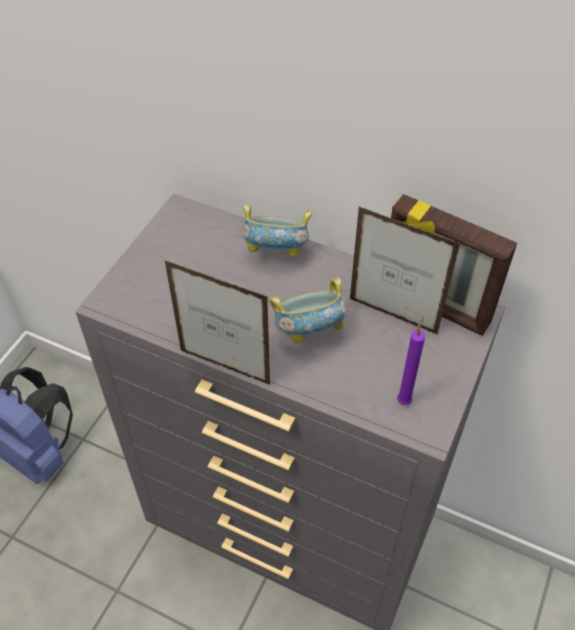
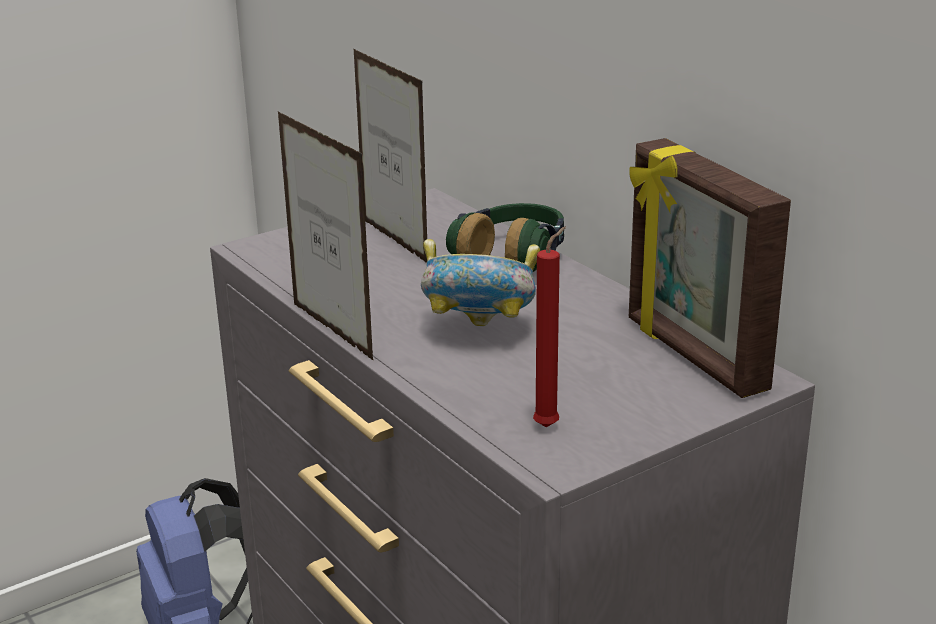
camera: 30 degrees right, 25 degrees down
(276, 252) = (512, 258): bowl -> headphones
(393, 316) = (618, 348): picture frame -> picture frame (394, 241)
(404, 400) = (549, 425): purple candle -> red candle

